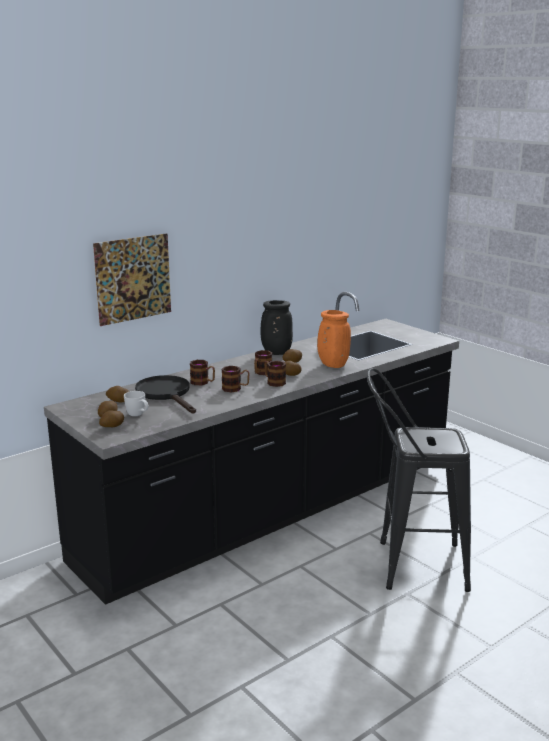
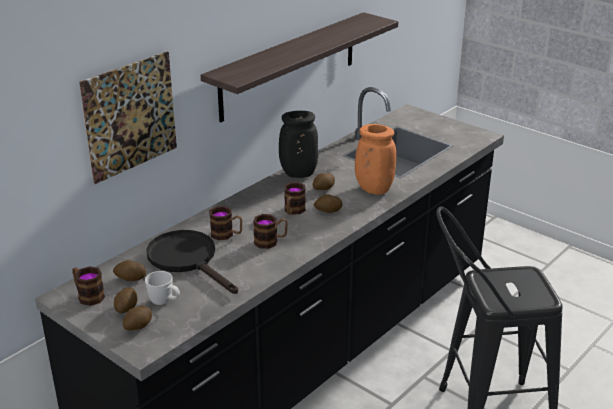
camera: 10 degrees left, 10 degrees up
(273, 382) = (313, 225): mug -> mug (88, 295)
(274, 265) = (289, 66): none -> shelf

